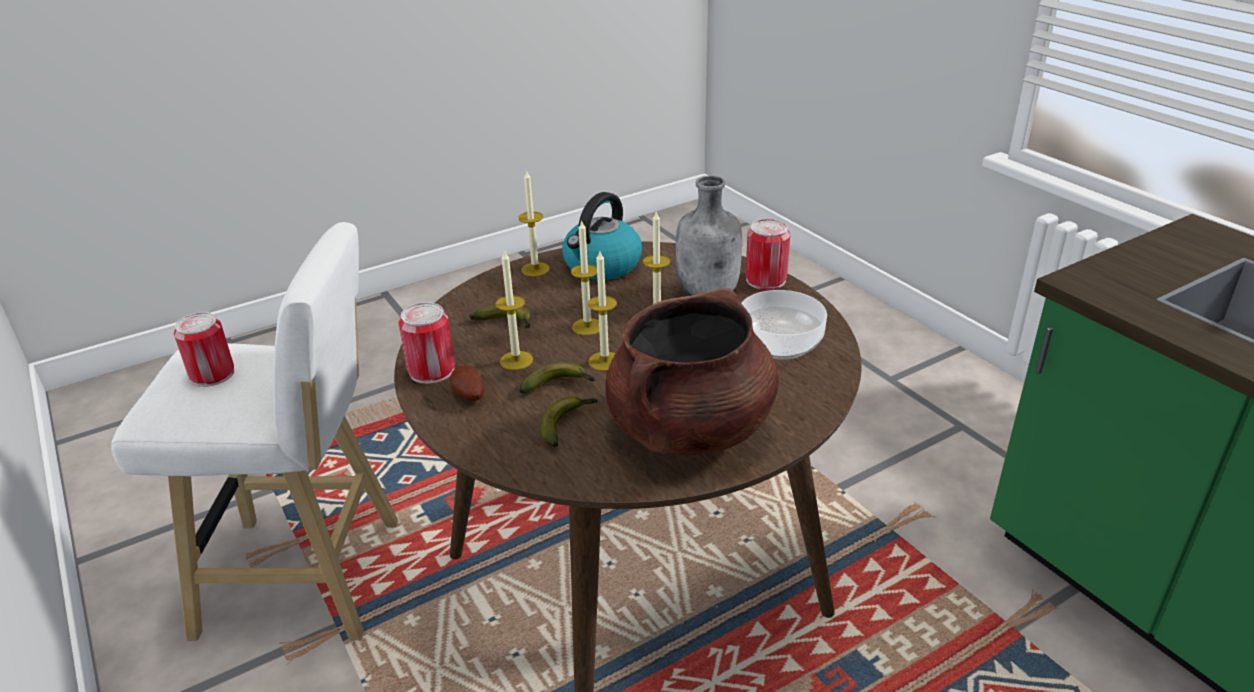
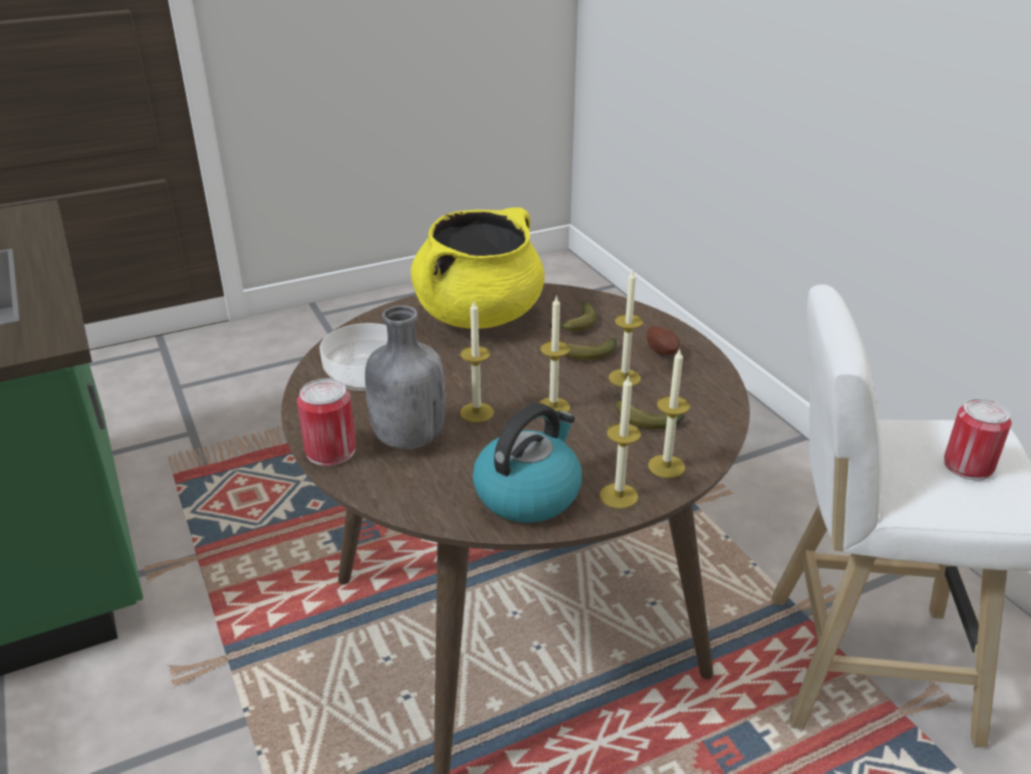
camera: 175 degrees left, 0 degrees up
(431, 370) = (704, 375): can -> none
(605, 361) = (539, 371): candle -> candle (666, 466)
(690, 430) = (479, 315): brown cooking pot -> yellow cooking pot

